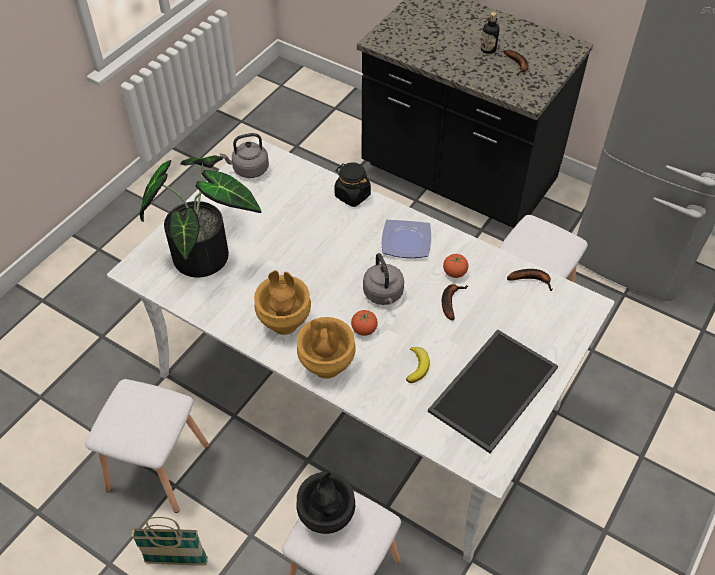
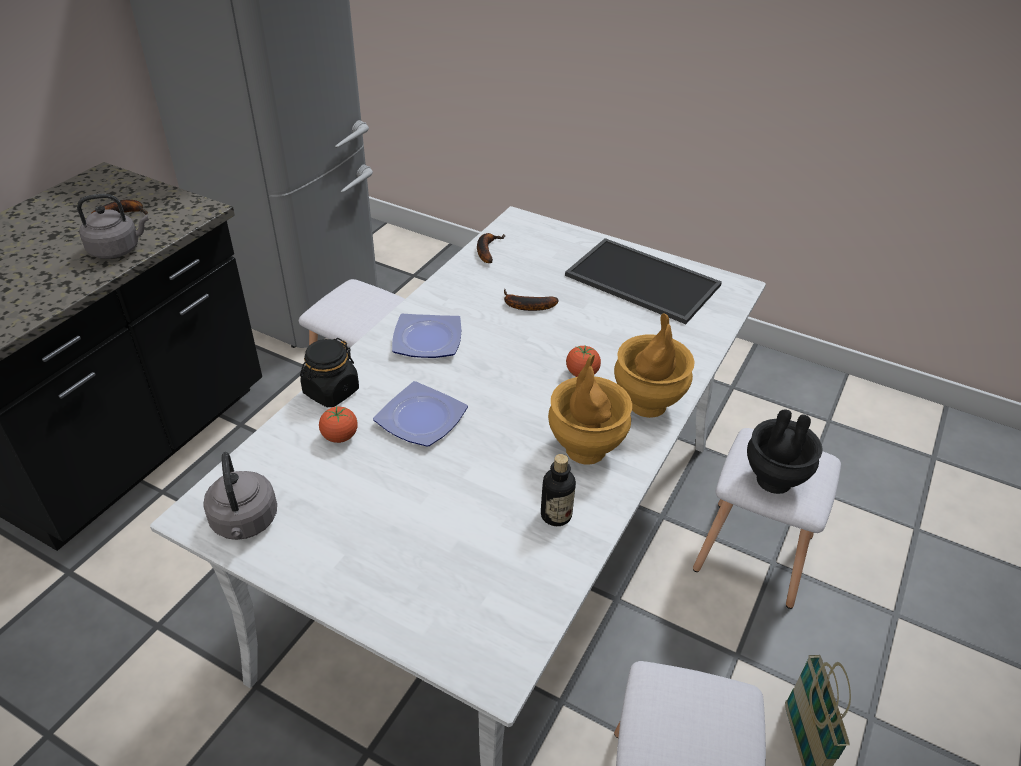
camera: 95 degrees left, 10 degrees down
(206, 253) = (452, 561): potted plant -> none
(324, 239) = (421, 417): none -> plate
(383, 295) = (522, 358): grey kettle -> grey kettle (118, 249)
(417, 366) = (627, 331): banana -> none
(454, 273) = (480, 302): tomato -> tomato (340, 436)
(488, 49) = (72, 235): bottle -> bottle (556, 515)

